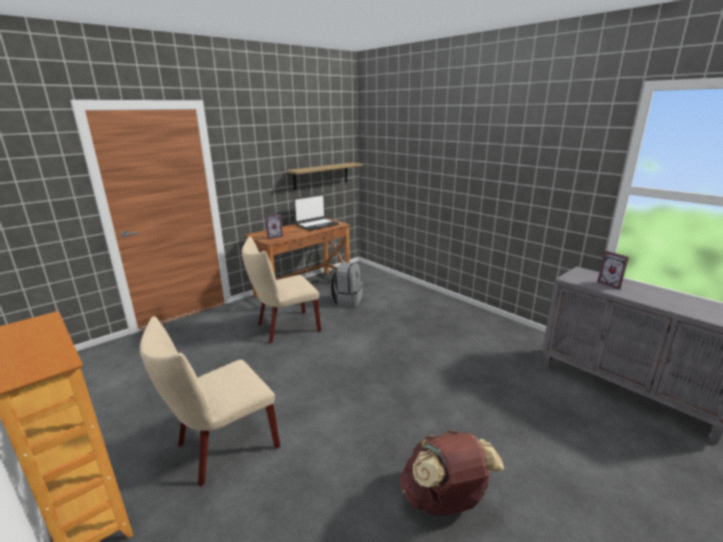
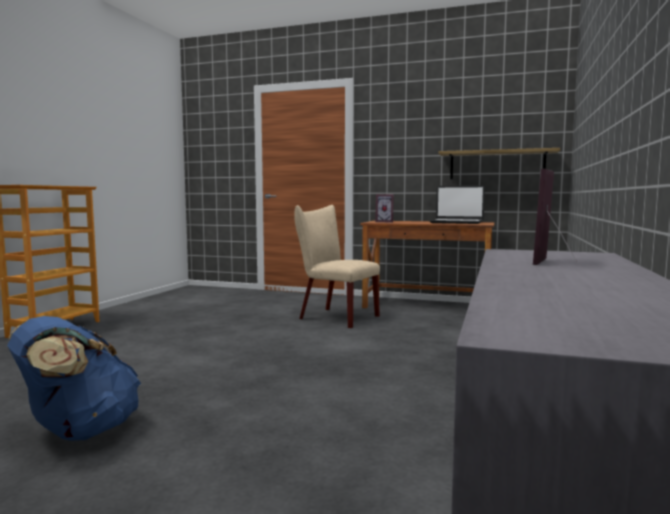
camera: 60 degrees right, 15 degrees down
(221, 448) = (131, 339): beige chair -> none
(347, 300) = (441, 323): grey backpack -> none
(444, 501) = (79, 432): brown backpack -> blue backpack

